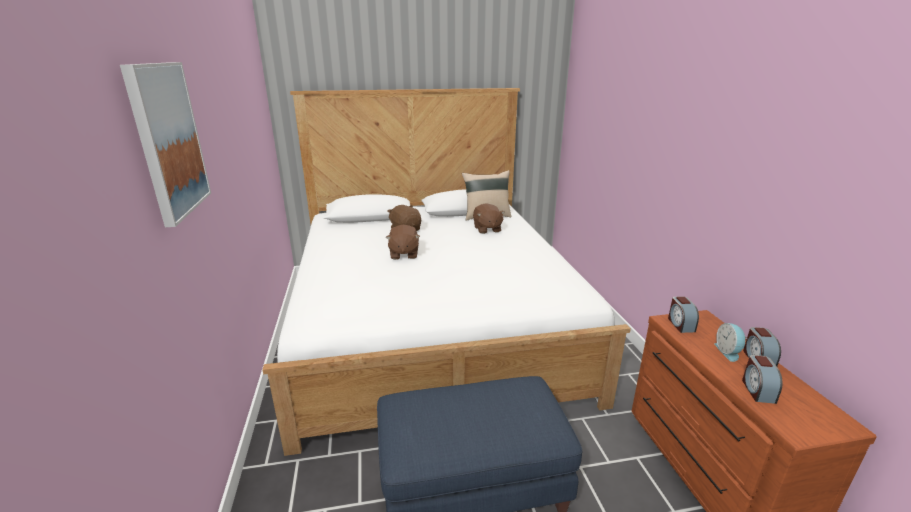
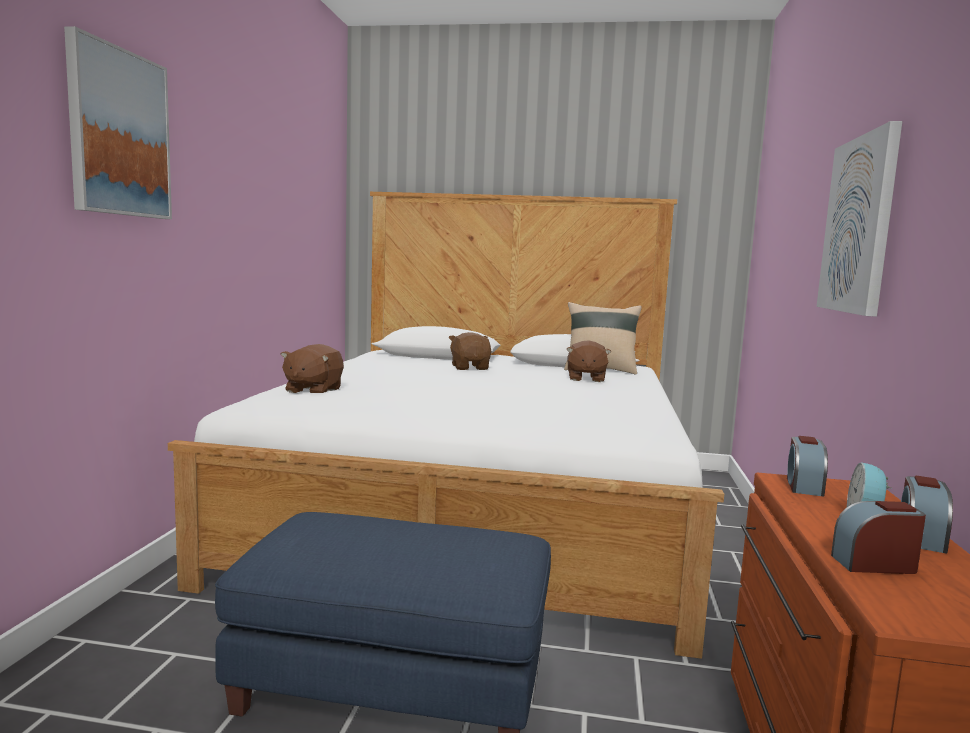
camera: 20 degrees right, 15 degrees down
(403, 254) = (439, 380): brown plush toy -> brown plush toy (313, 390)
(683, 150) = (859, 225): none -> picture
(757, 390) = (874, 564): alarm clock -> alarm clock turned 60 degrees clockwise

